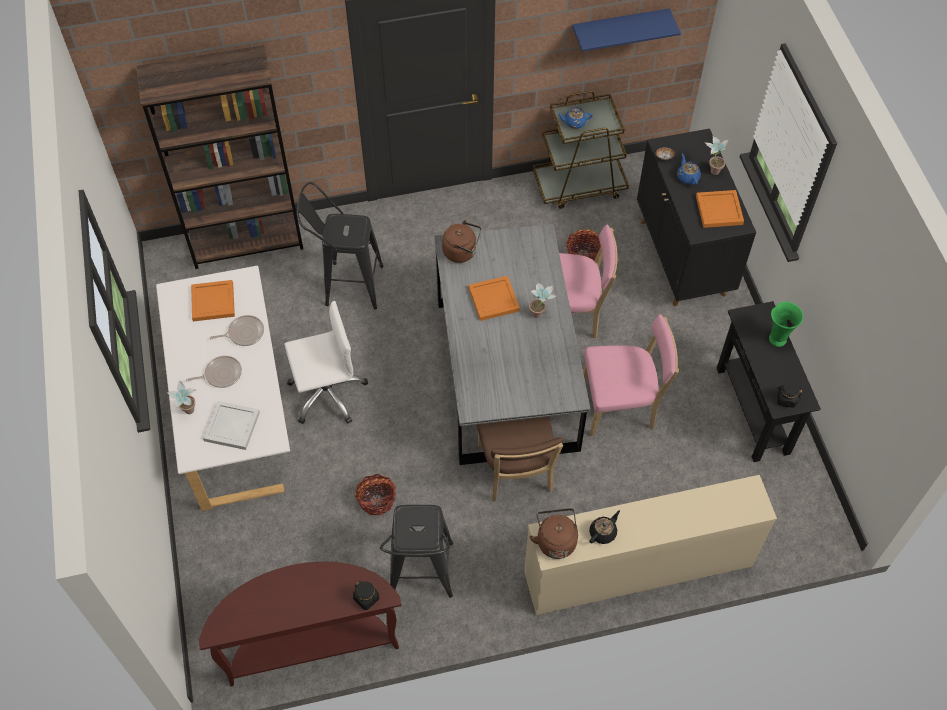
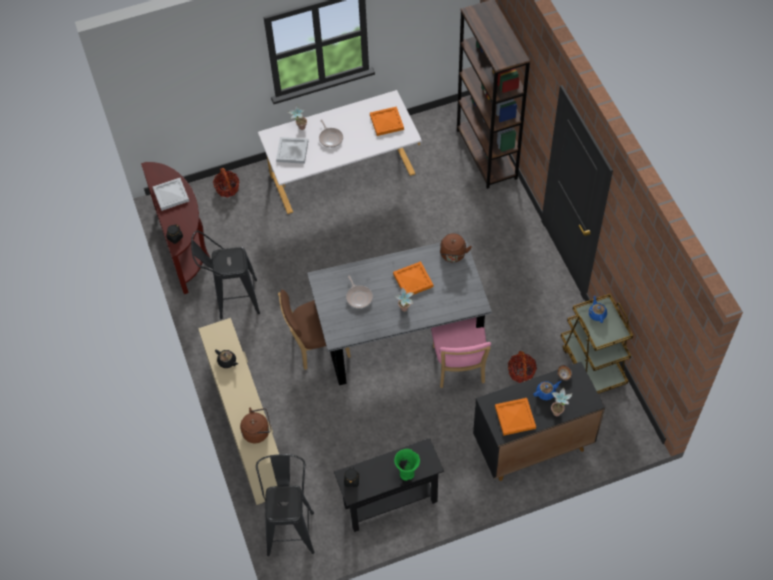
camera: 85 degrees right, 0 degrees up
(244, 333) = (364, 143): frying pan -> frying pan (359, 297)
(279, 601) = (171, 194): none -> white tray
(327, 393) = (366, 224): white office chair -> none
(346, 284) = (460, 220): black stool -> black stool (291, 527)
(377, 500) = (287, 266): basket -> basket (227, 188)
(555, 540) = (220, 334): brown kettle -> brown kettle (258, 431)
(619, 28) = (649, 299): blue shelf -> none
(621, 406) = (381, 410): pink chair -> none

